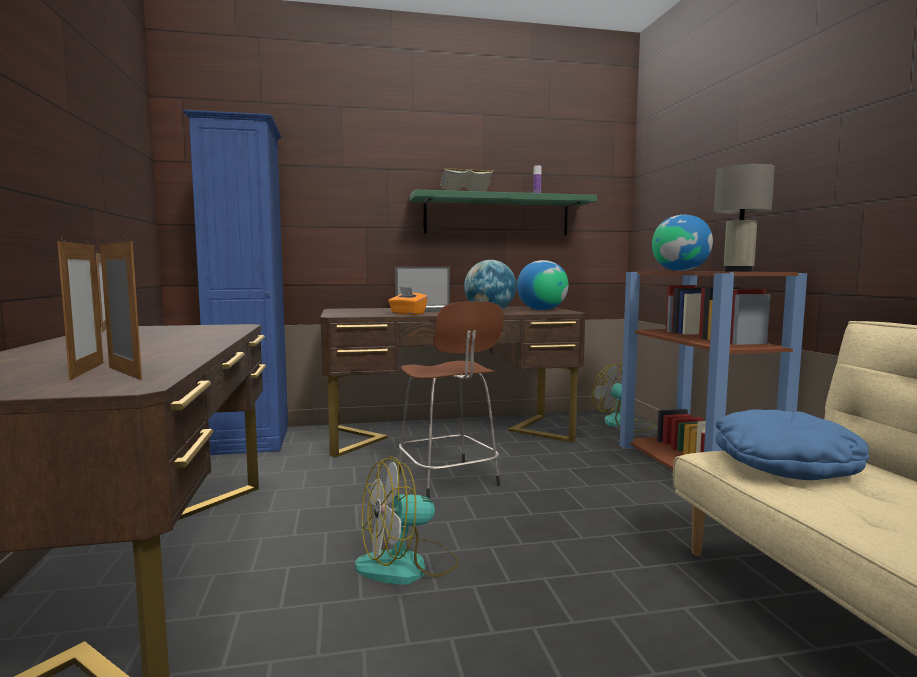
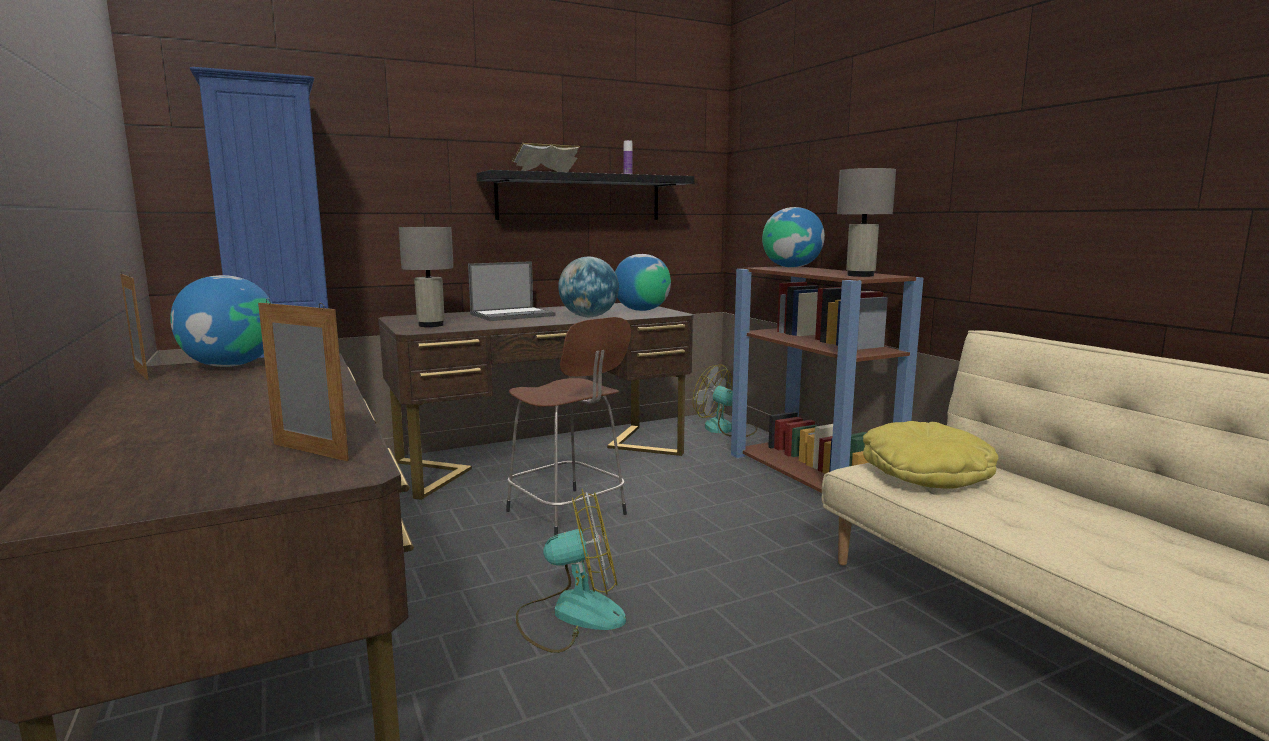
camera: 15 degrees left, 5 degrees up
(87, 371) = (256, 452): picture frame -> none
(171, 327) = (230, 365): none -> globe
(354, 313) = (430, 325): none -> grey table lamp
(407, 314) = (497, 324): orange tissue box -> none
(407, 566) = (571, 615): fan -> fan turned 150 degrees counterclockwise
(497, 216) = (580, 198): green shelf -> black shelf
(788, 464) = (928, 473): blue pillow -> yellow pillow

